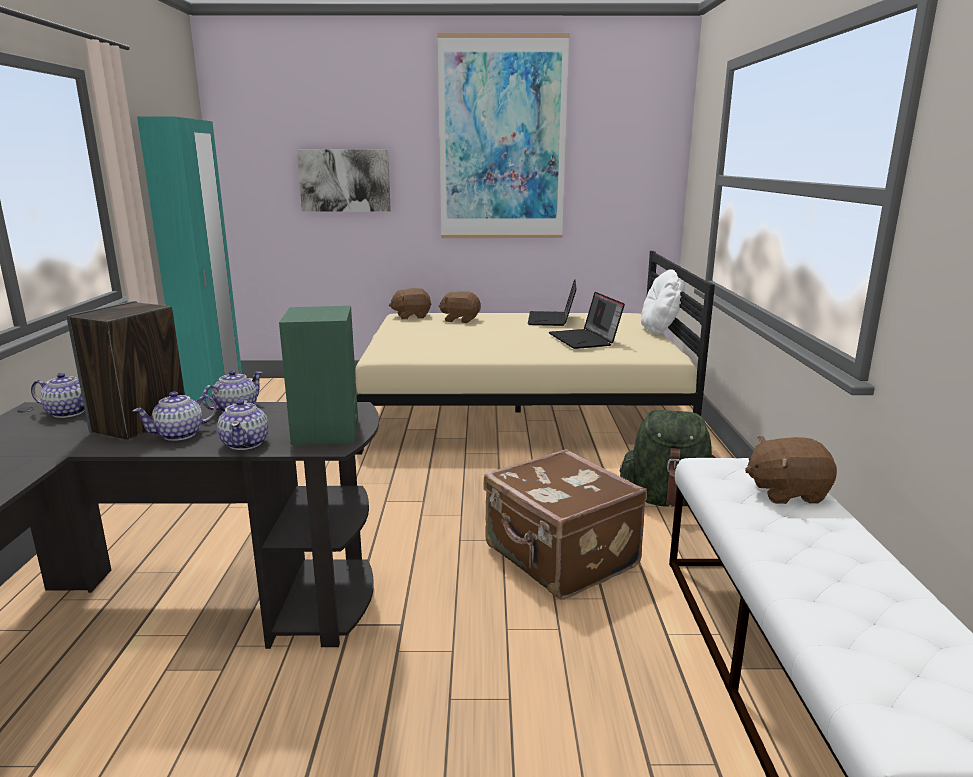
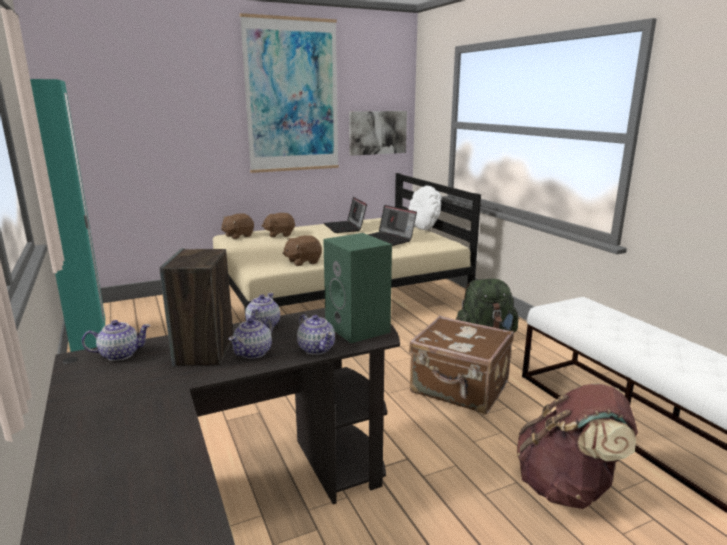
camera: 25 degrees left, 0 degrees up
(345, 180) = (168, 130): picture -> picture (377, 132)
(575, 731) = (567, 487): none -> brown backpack
(786, 492) = (606, 316): brown plush toy -> brown plush toy (303, 262)

